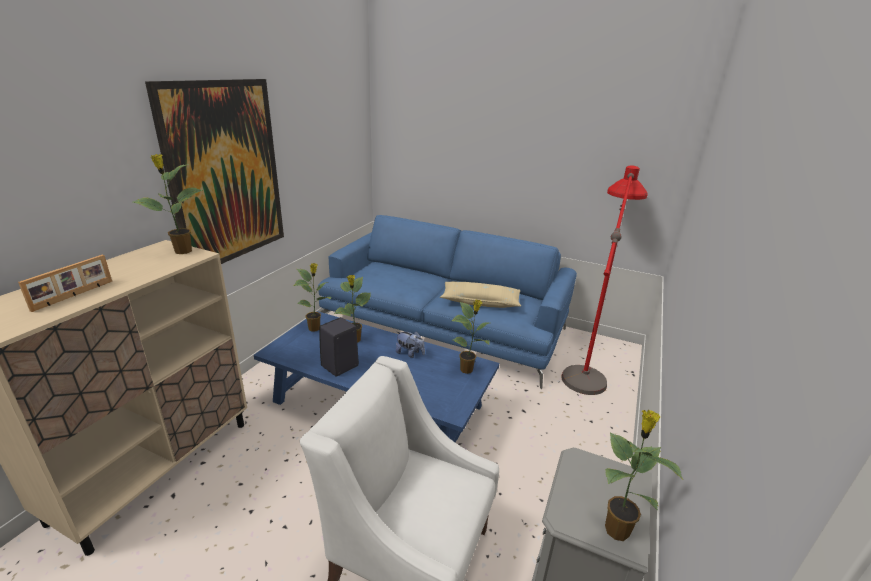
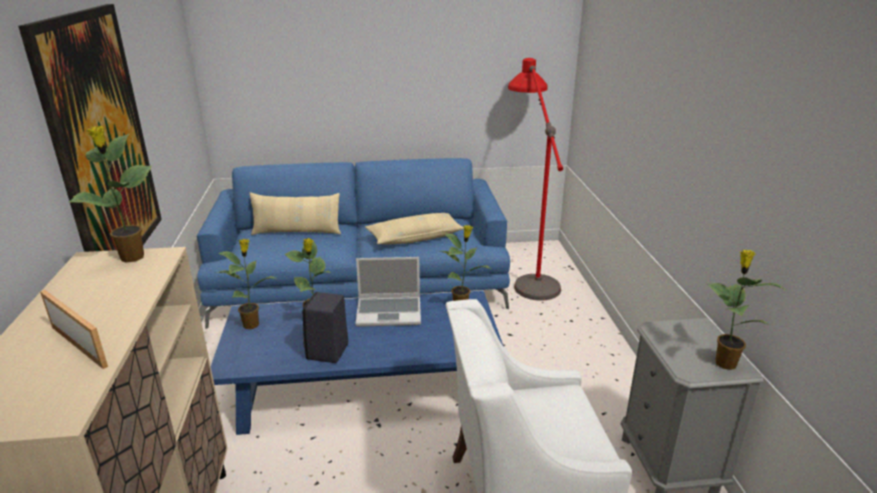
camera: 30 degrees left, 0 degrees up
(74, 295) = (80, 345): picture frame -> picture frame turned 45 degrees counterclockwise
(401, 272) = (297, 232): none -> beige pillow
(410, 353) = (390, 312): plush toy -> laptop

